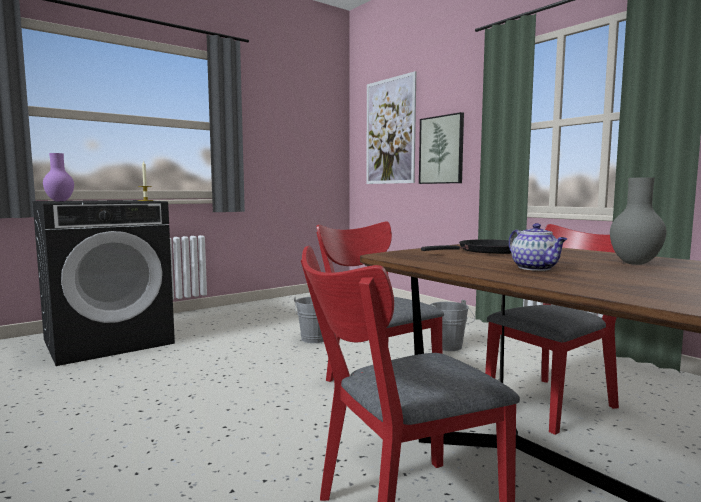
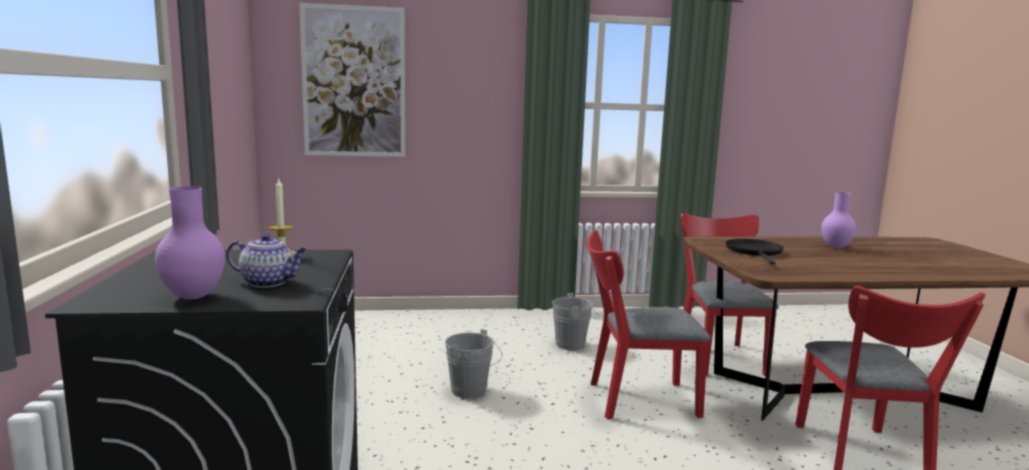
camera: 60 degrees left, 5 degrees up
(441, 150) = (451, 117): picture -> none
(536, 268) = (853, 264): teapot -> teapot (269, 282)
(633, 263) = (835, 247): grey vase -> purple vase

